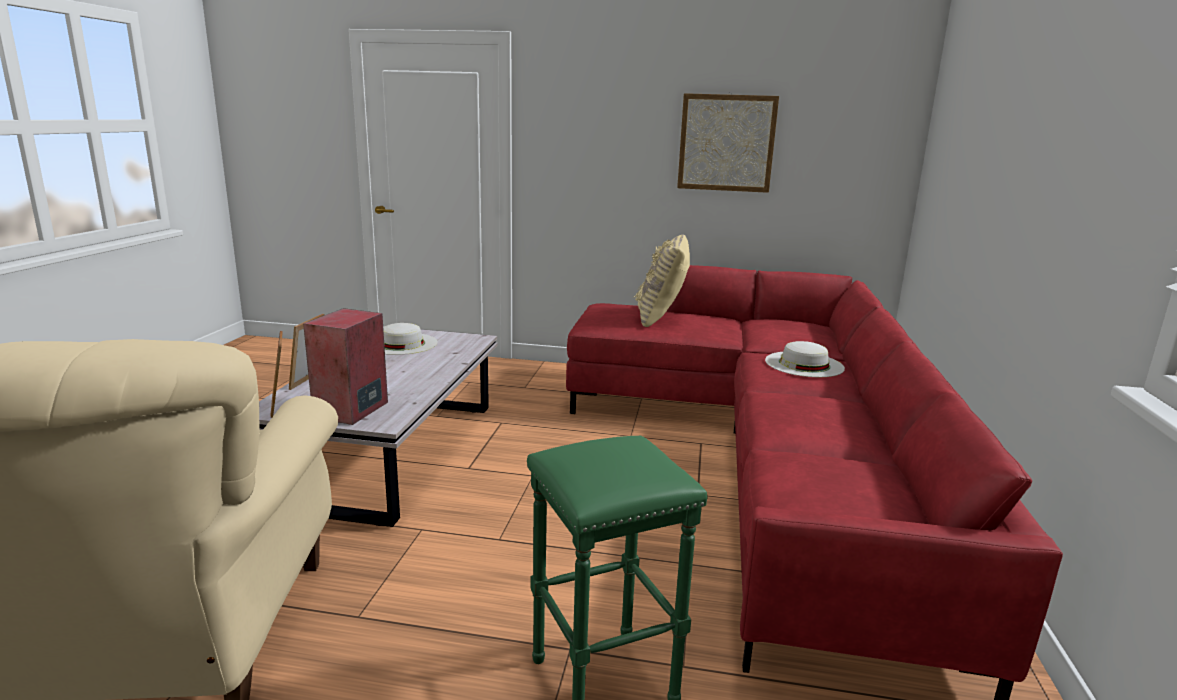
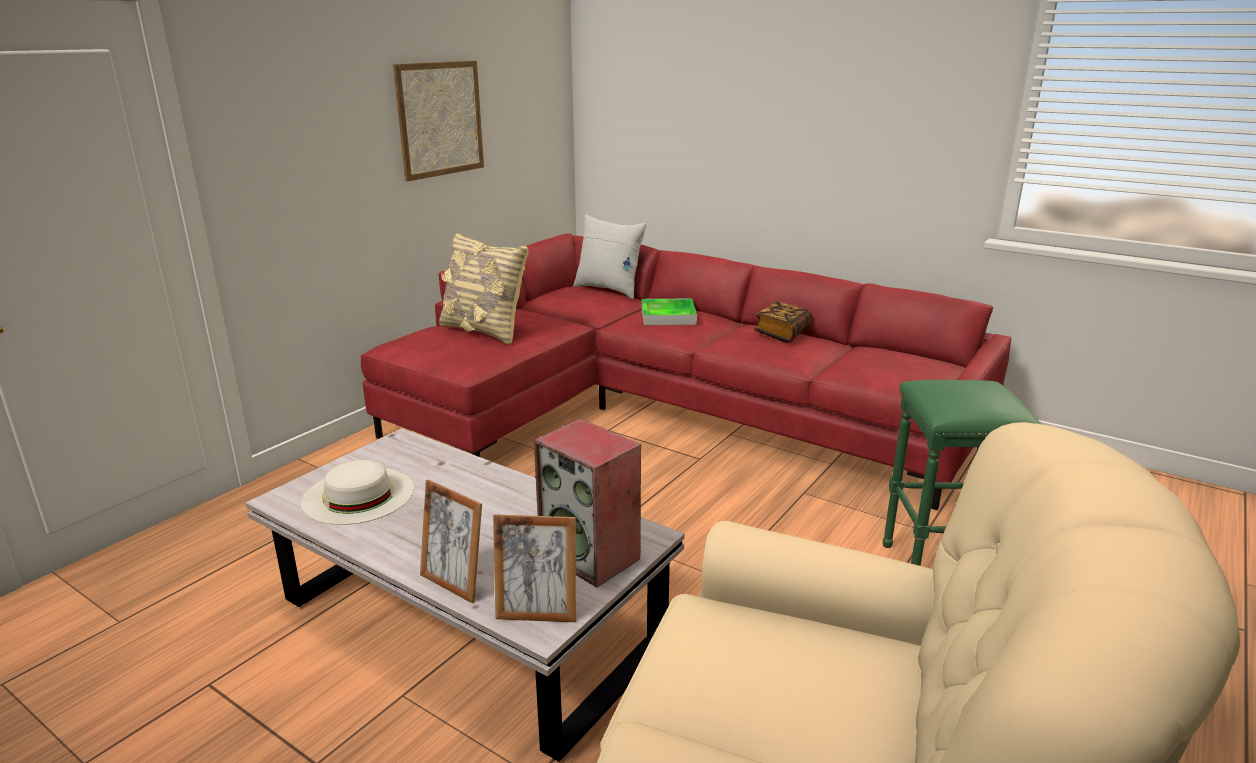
camera: 65 degrees left, 5 degrees up
(804, 364) = (668, 316): white hat -> tray
(829, 335) = (608, 290): none -> grey pillow
(838, 414) = (782, 333): none -> book

